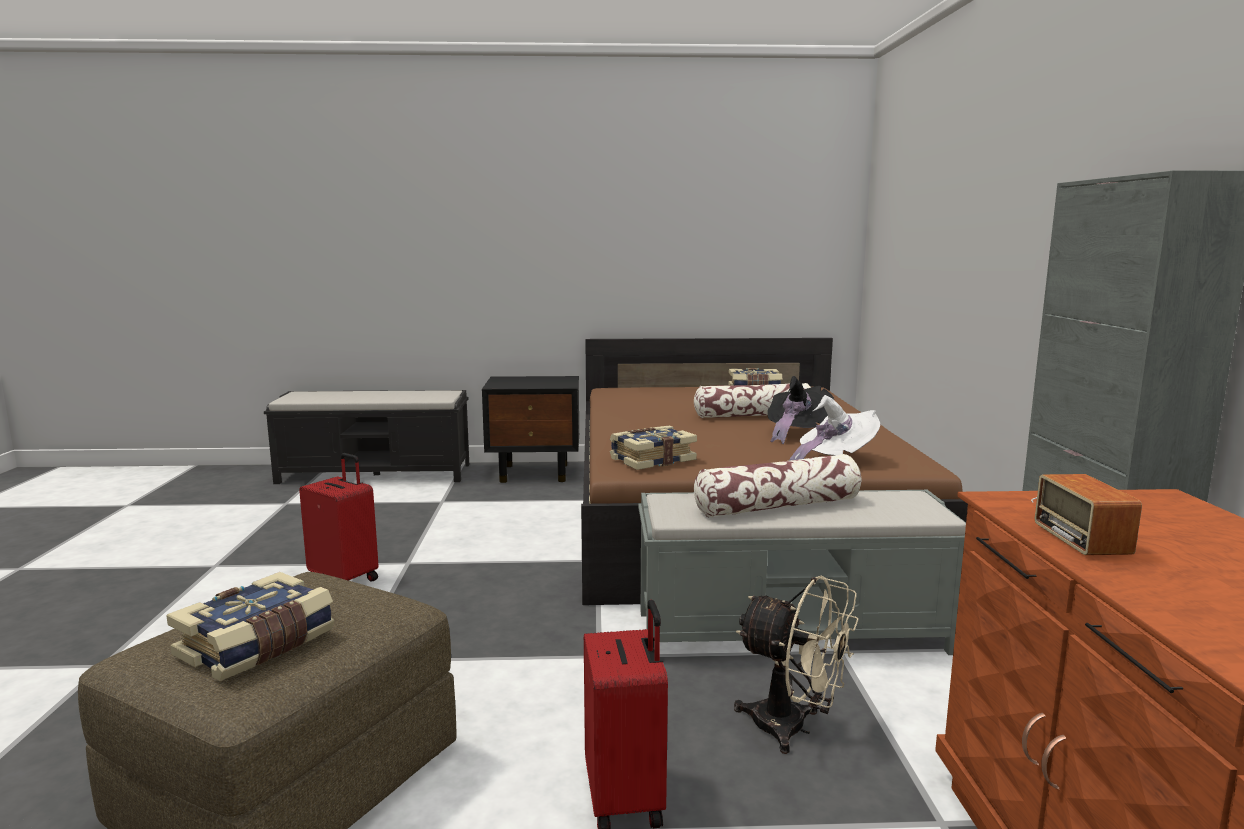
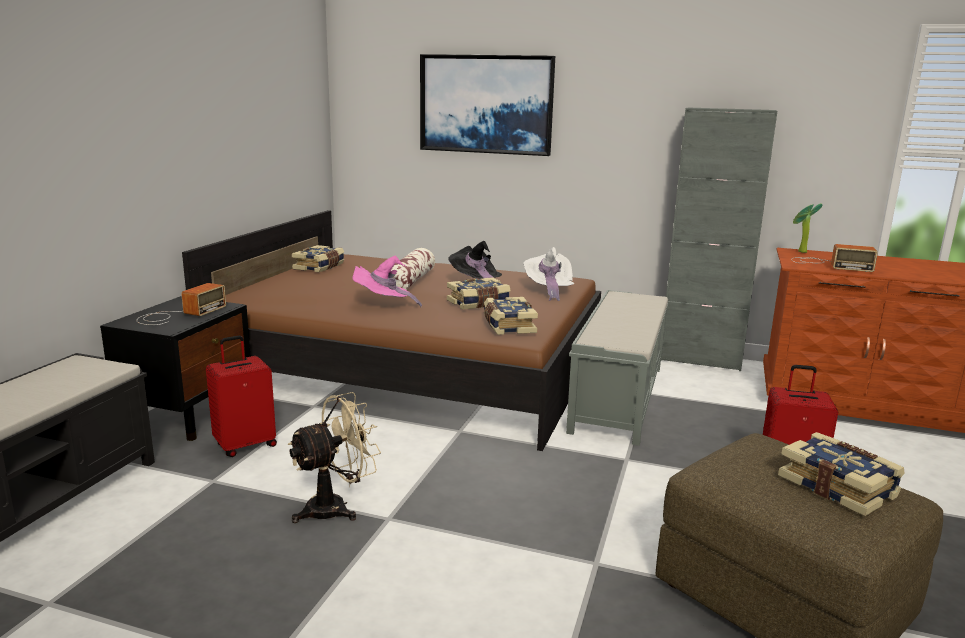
camera: 70 degrees left, 5 degrees up
(345, 579) = (402, 559): red suitcase -> red suitcase (245, 445)
(531, 382) = (178, 314): none -> radio
(658, 420) = (383, 306): none -> pink hat
(718, 442) = (478, 303): none -> book
(778, 506) = (623, 320): pillow -> none
(793, 729) = (725, 424): beige fan -> beige fan (336, 507)
(949, 205) = (486, 104): none -> picture
(1170, 503) = (800, 252): none -> potted plant

